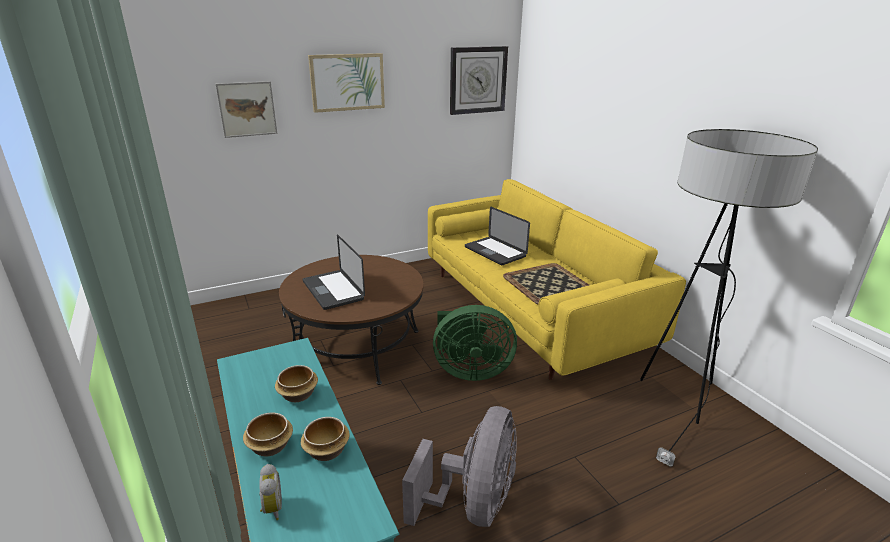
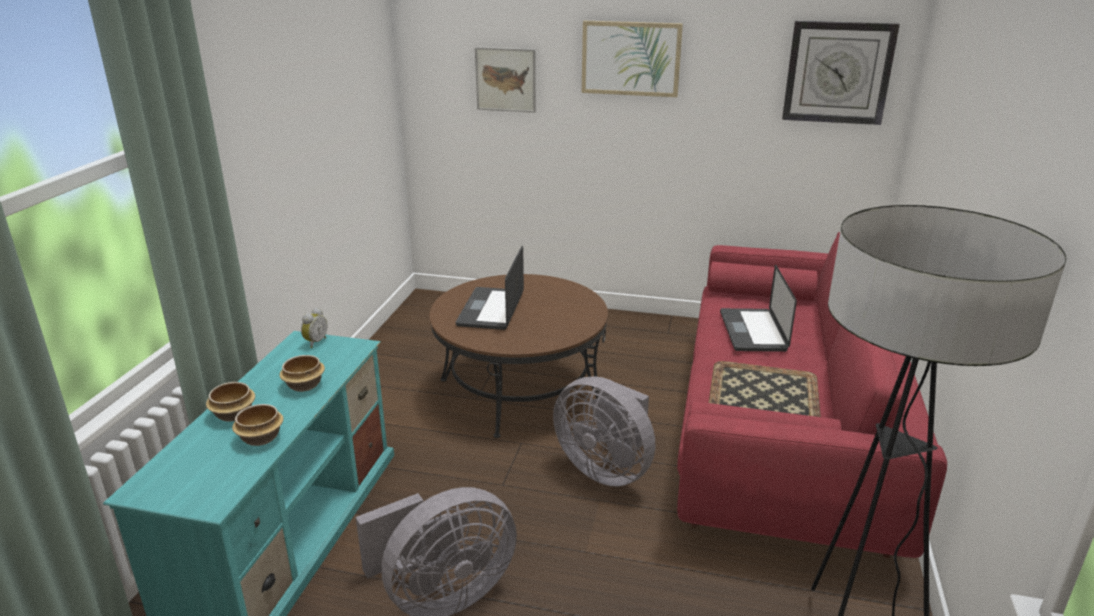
camera: 40 degrees right, 0 degrees up
(271, 509) = (176, 457): alarm clock -> alarm clock (315, 342)
(469, 370) = (606, 469): green fan -> grey fan
(531, 308) = (783, 432): yellow sofa -> red sofa

